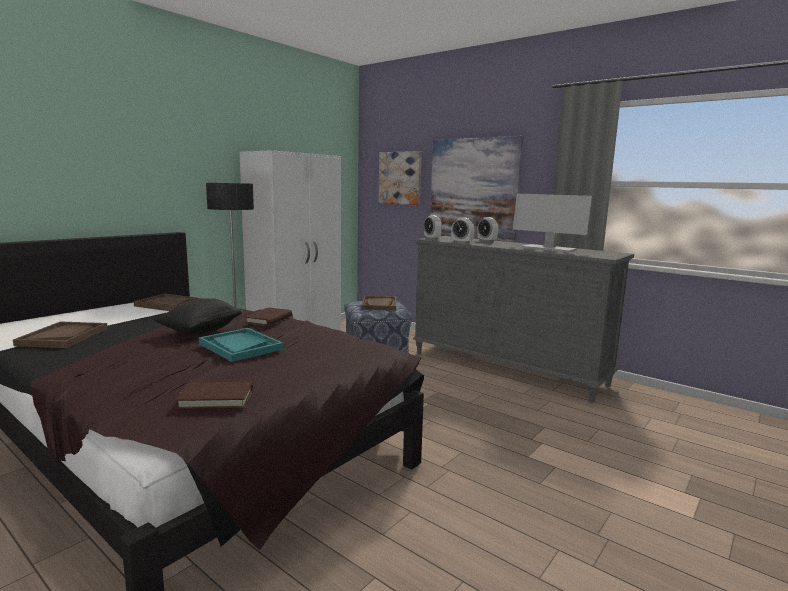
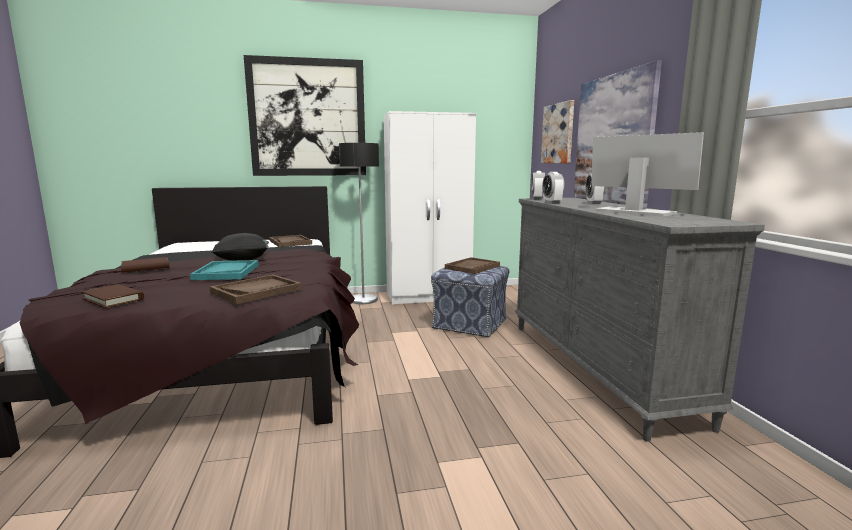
camera: 40 degrees right, 0 degrees up
(63, 337) = (185, 252): brown tray -> brown tray (256, 291)
(155, 149) = (308, 118): none -> picture
(269, 319) = (301, 259): brown book -> brown book (145, 267)
(548, 249) = (635, 212): monitor -> monitor turned 150 degrees clockwise

